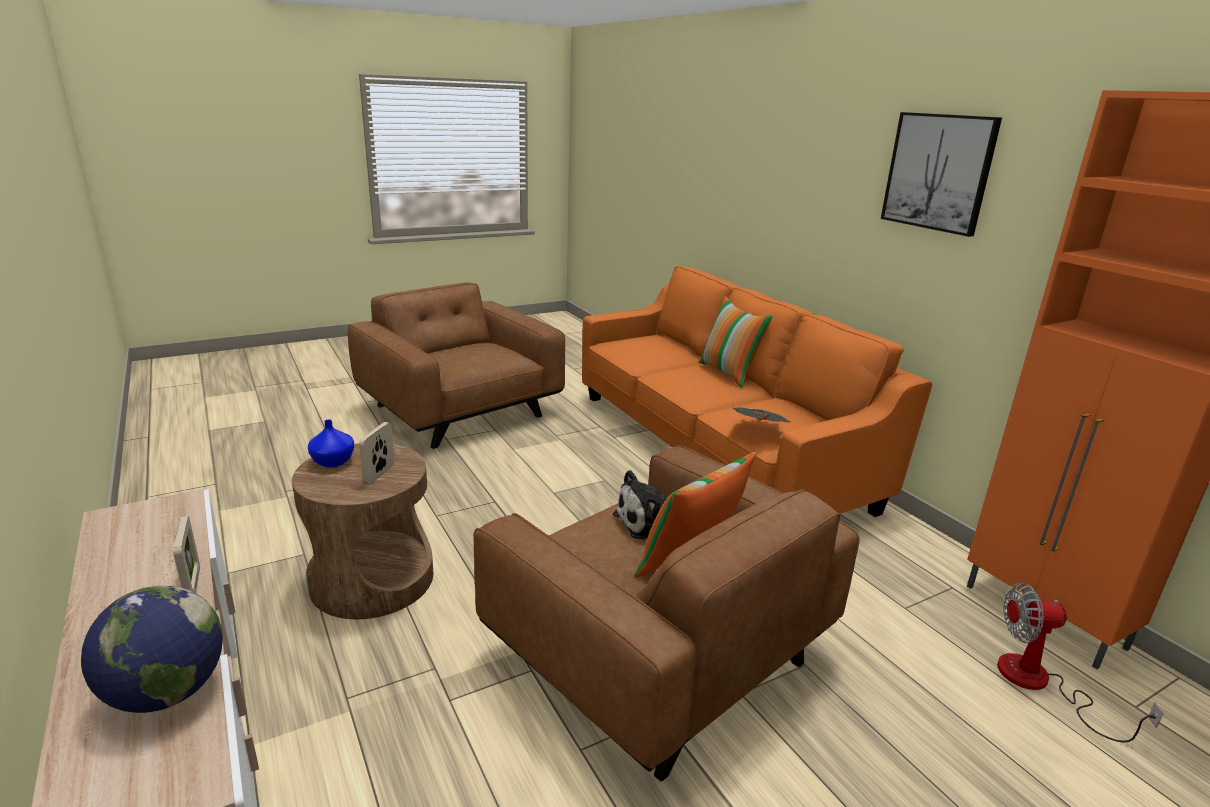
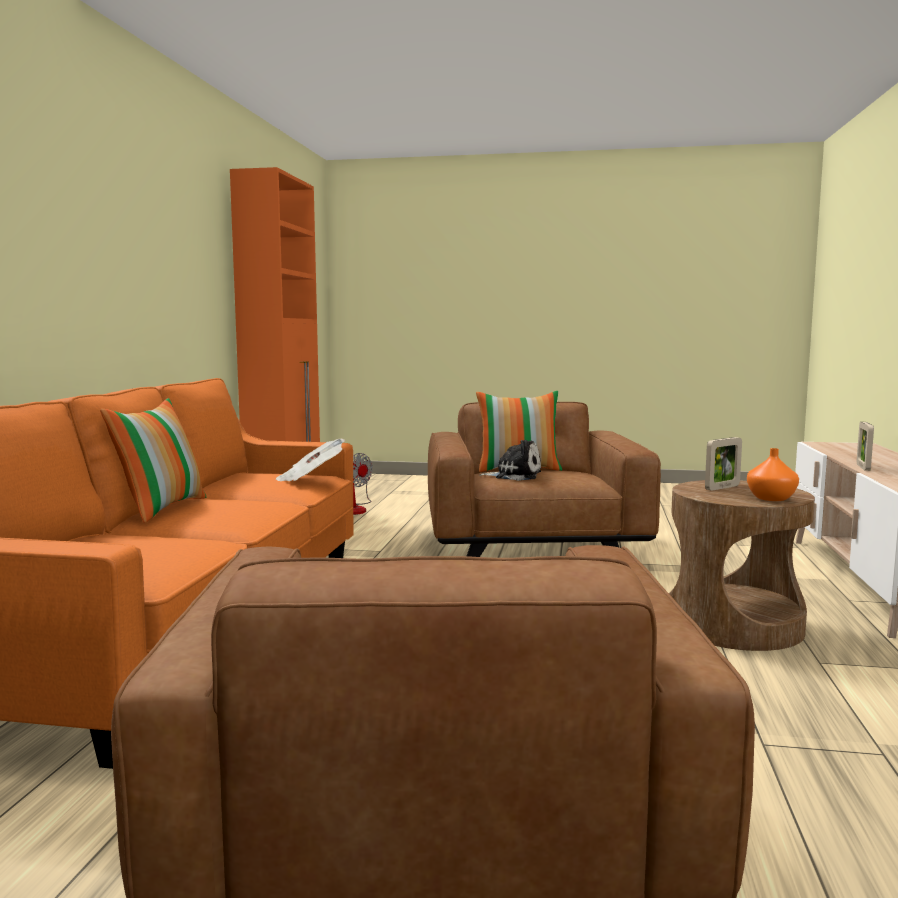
camera: 140 degrees left, 15 degrees down
(167, 693) = (848, 452): globe -> none
(332, 461) = (772, 498): blue vase -> orange vase
(938, 172) = (155, 214): picture -> none

